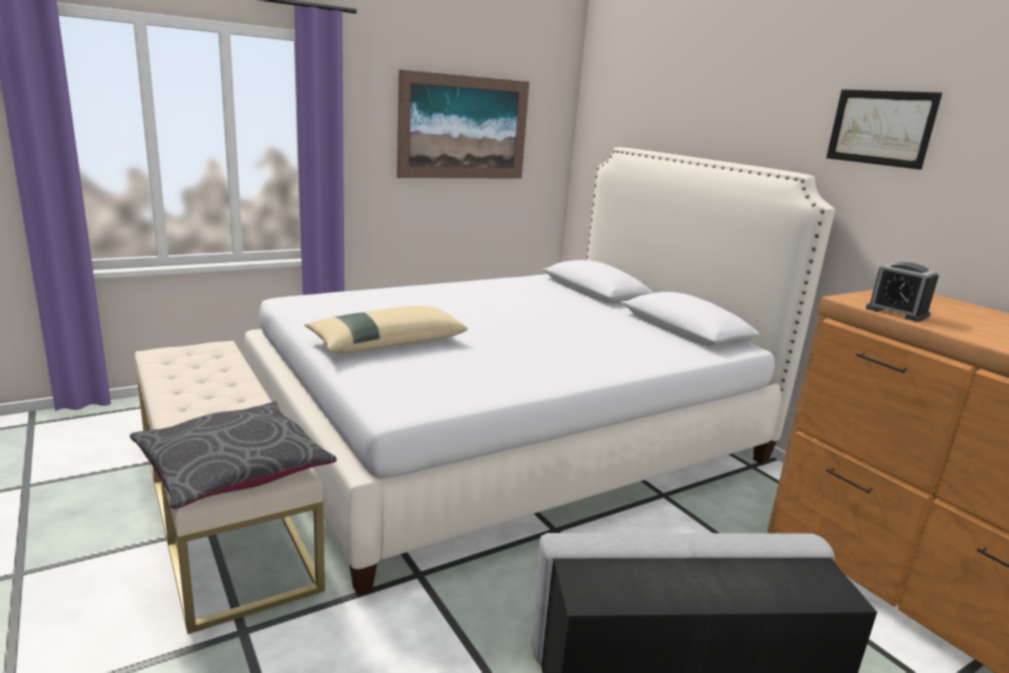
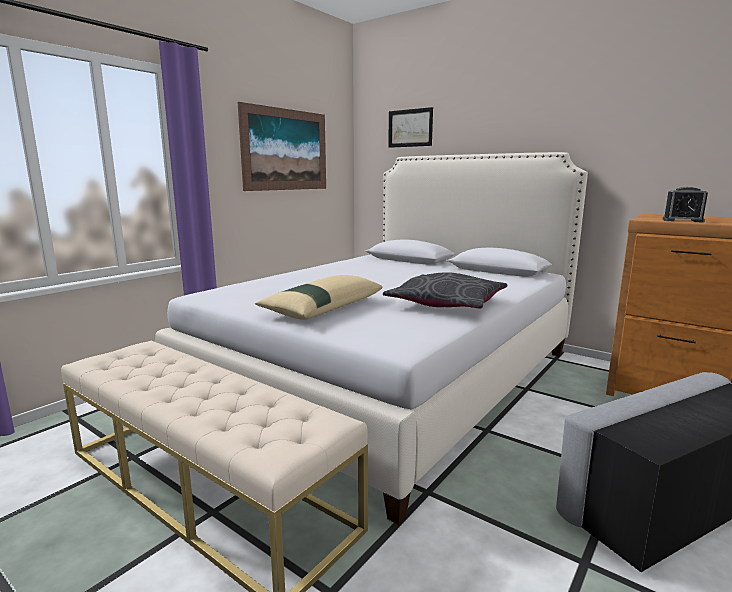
camera: 20 degrees left, 5 degrees down
(233, 468) = (283, 433): grey pillow -> grey pillow (446, 303)
(880, 128) = (609, 115): picture -> picture (410, 128)

